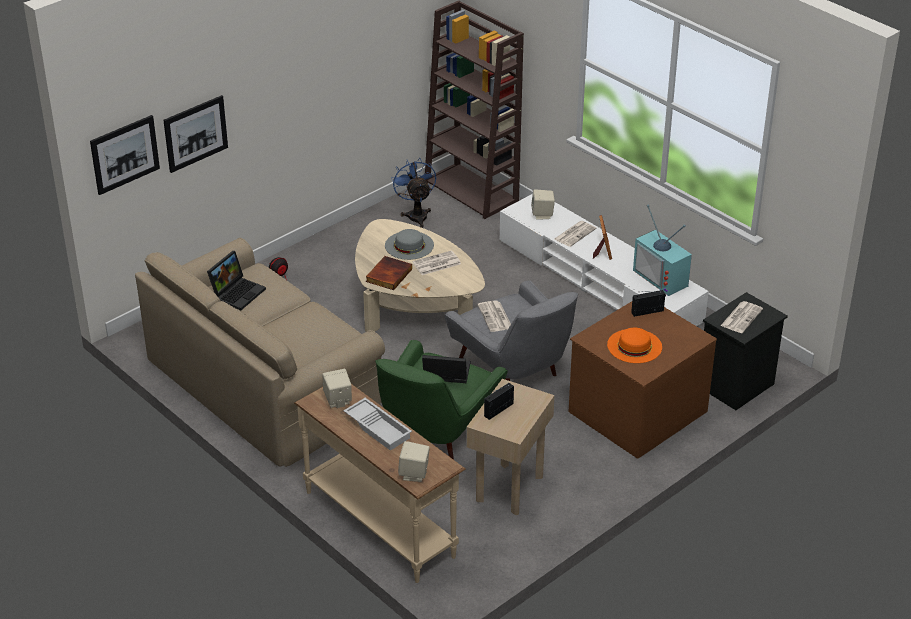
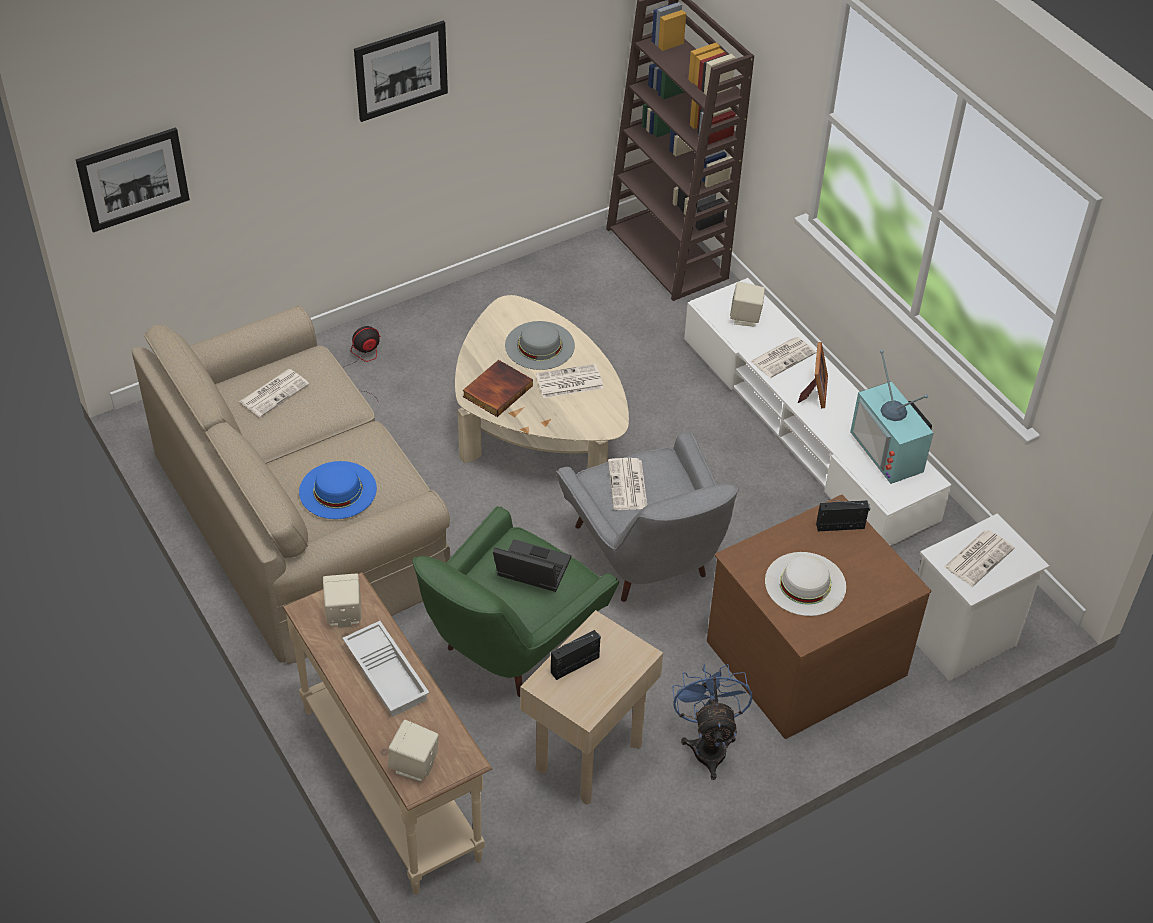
camera: 10 degrees right, 10 degrees up
(195, 133) = (247, 154): picture -> picture (401, 70)
(237, 292) = (274, 392): laptop -> newspaper
(301, 341) = (337, 490): none -> blue hat
(416, 214) = (581, 279): blue fan -> blue fan (708, 744)
(634, 346) = (805, 583): orange hat -> white hat
(736, 386) = (960, 640): black nightstand -> white nightstand

